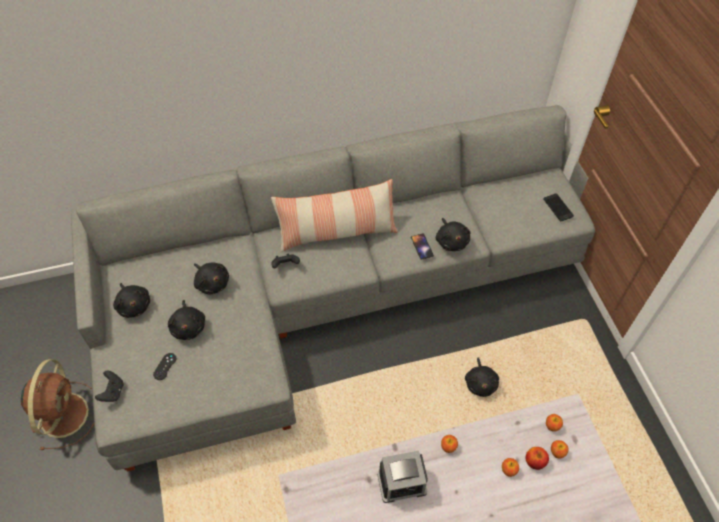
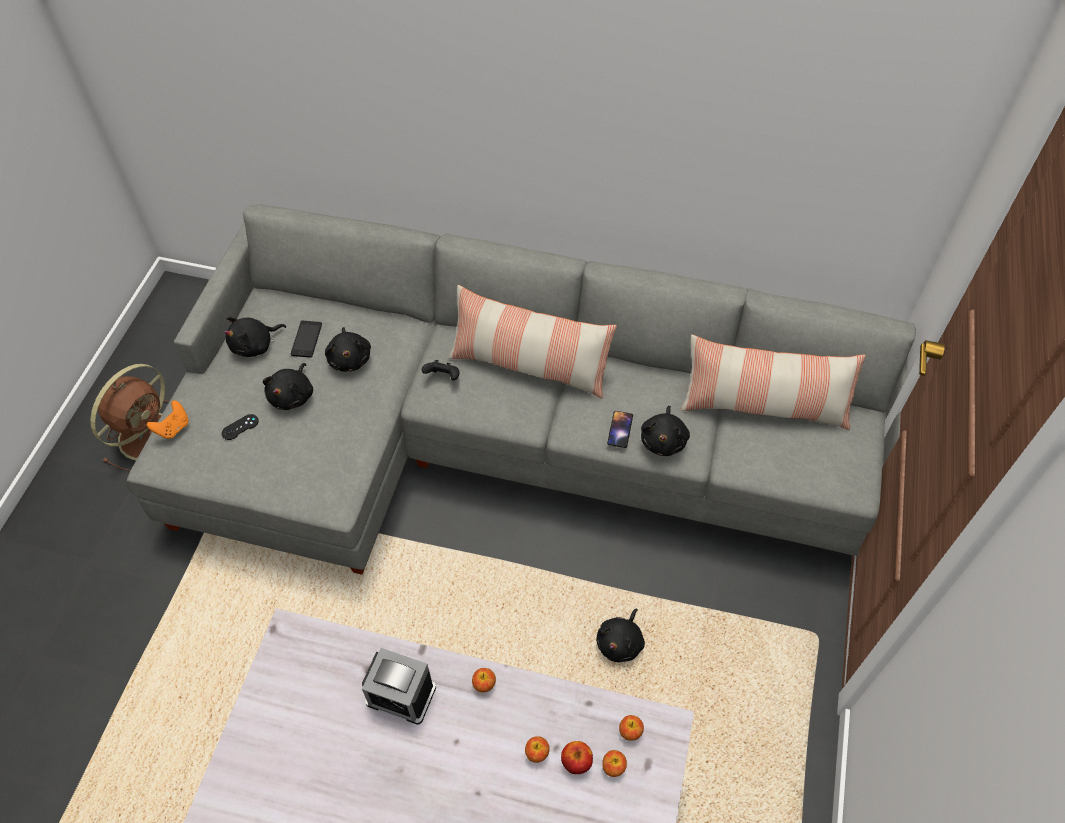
camera: 30 degrees right, 0 degrees up
(113, 392) = (173, 428): black game controller -> orange game controller
(134, 305) = (255, 345): black plush toy -> black plush toy turned 60 degrees clockwise
(494, 193) = (764, 405): none -> pillow
(558, 207) = (838, 463): phone -> phone (306, 339)

